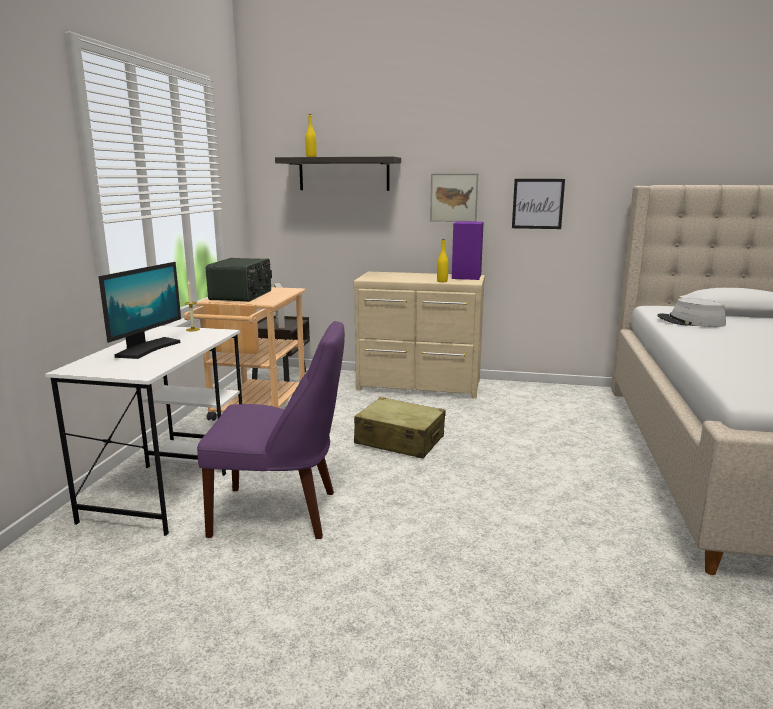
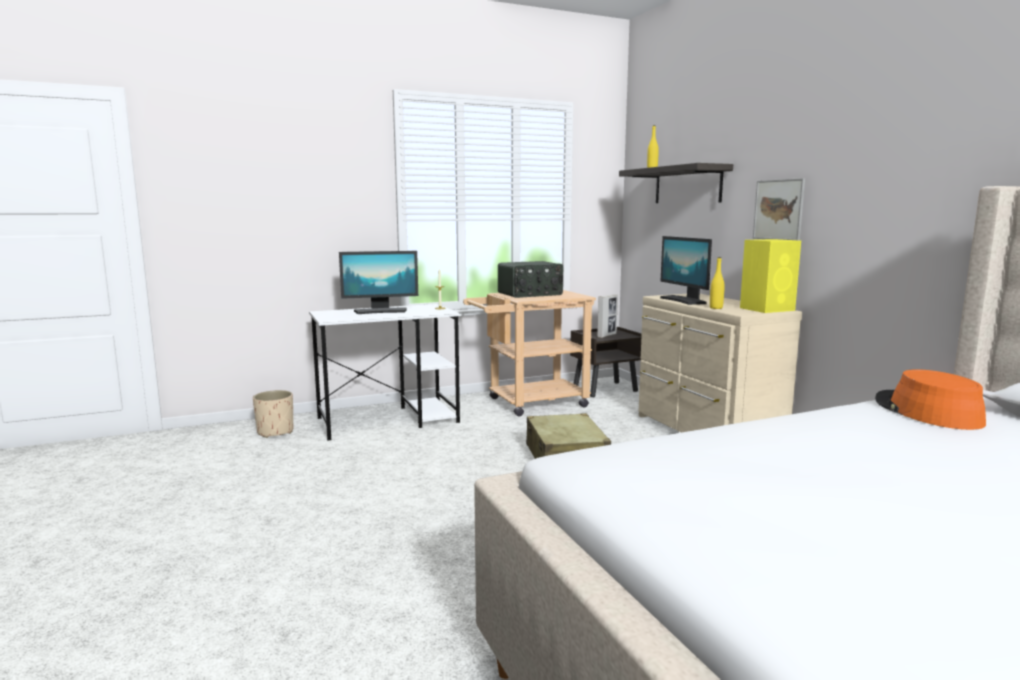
camera: 55 degrees right, 5 degrees down
(65, 565) = (275, 432): none -> beige planter
(281, 513) = (389, 458): purple chair -> none
(397, 279) = (684, 300): none -> monitor
(466, 276) = (768, 309): purple speaker -> yellow speaker
(537, 204) = (871, 217): picture -> none
(690, 322) = (926, 412): grey hat -> orange hat

